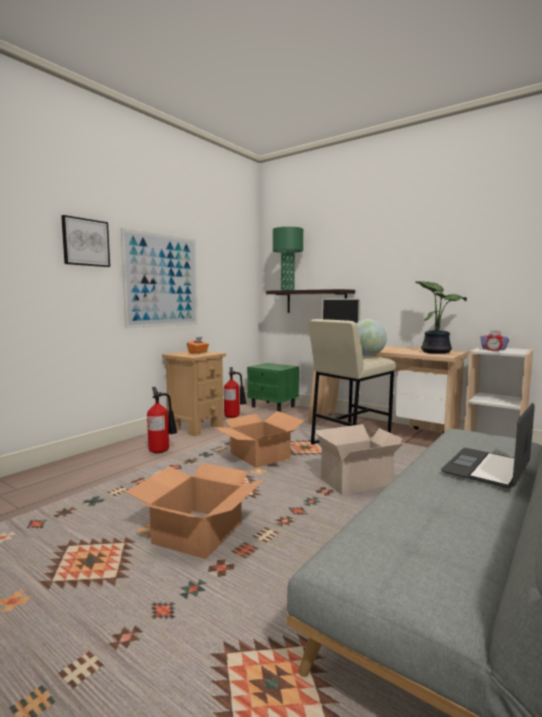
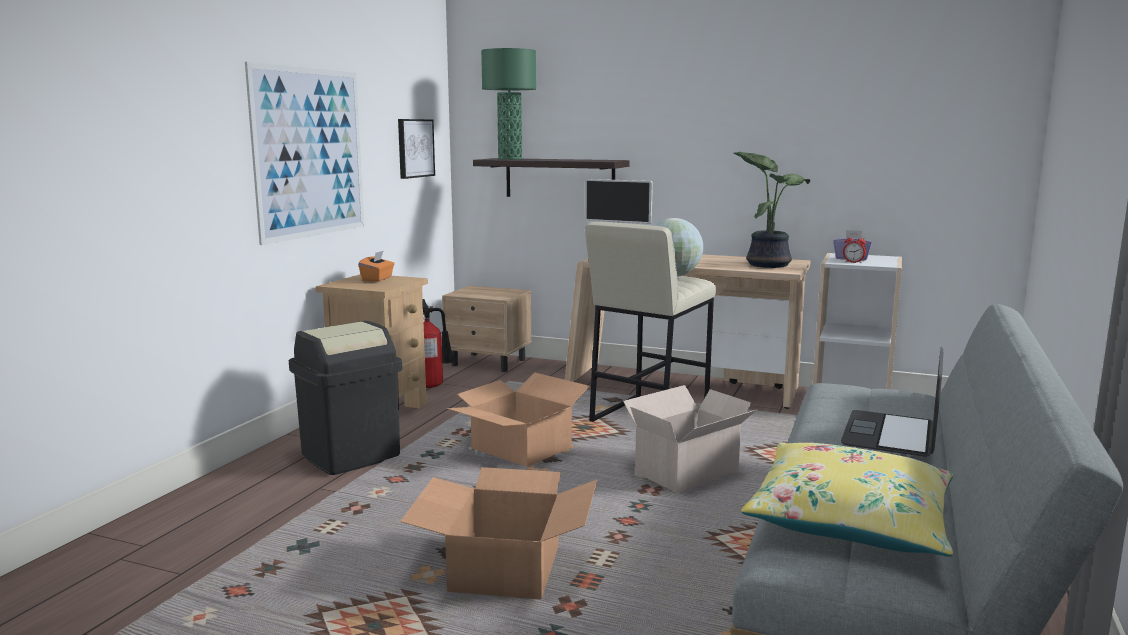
camera: 15 degrees left, 5 degrees up
(85, 242) = (194, 93): picture -> picture (415, 148)
(161, 451) = (350, 455): fire extinguisher -> black trash can
(273, 407) = (489, 362): green nightstand -> beige nightstand
(414, 533) = (850, 519): none -> yellow pillow

